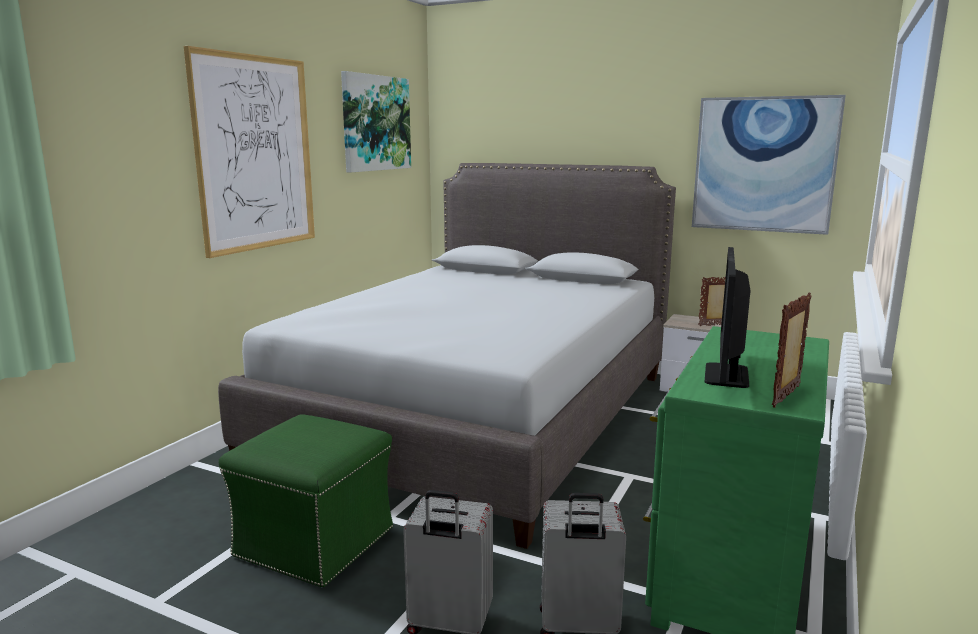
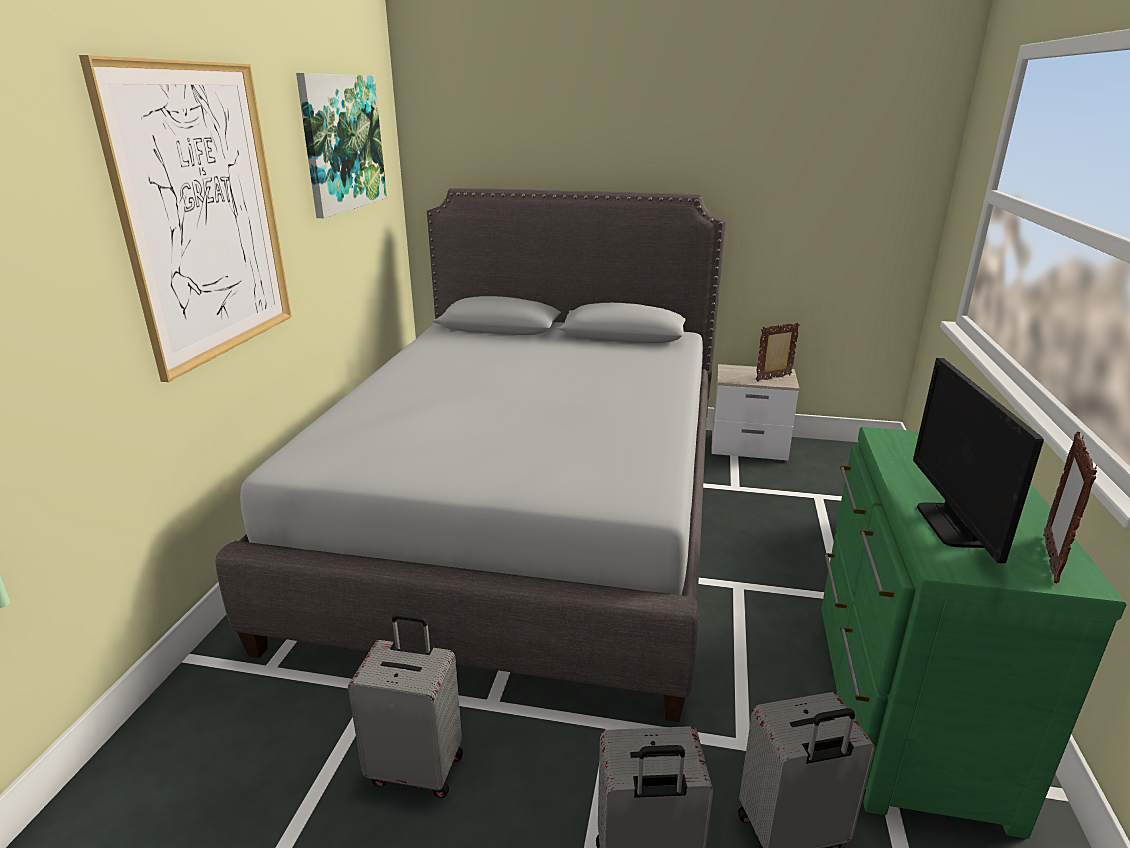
camera: 15 degrees left, 10 degrees up
(316, 542) = (417, 767): green ottoman -> grey suitcase
(764, 164) = (825, 191): picture -> none

